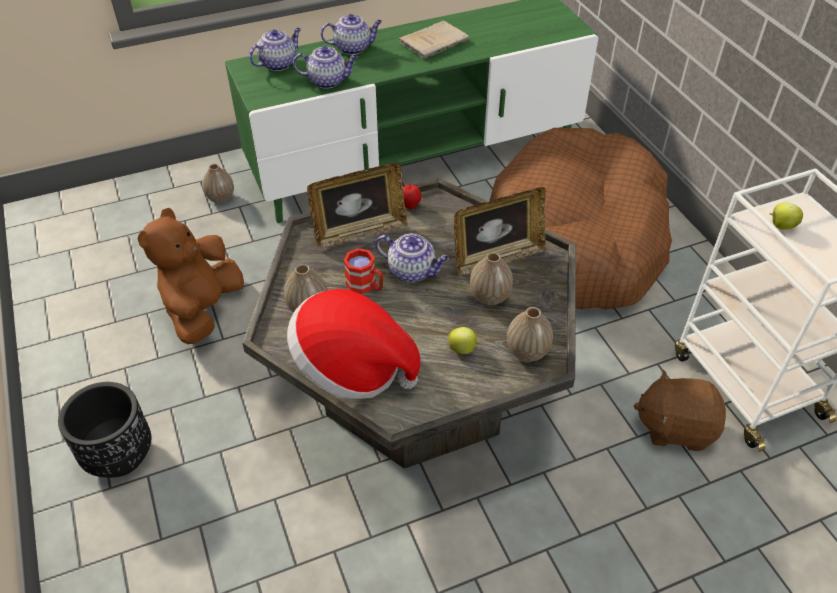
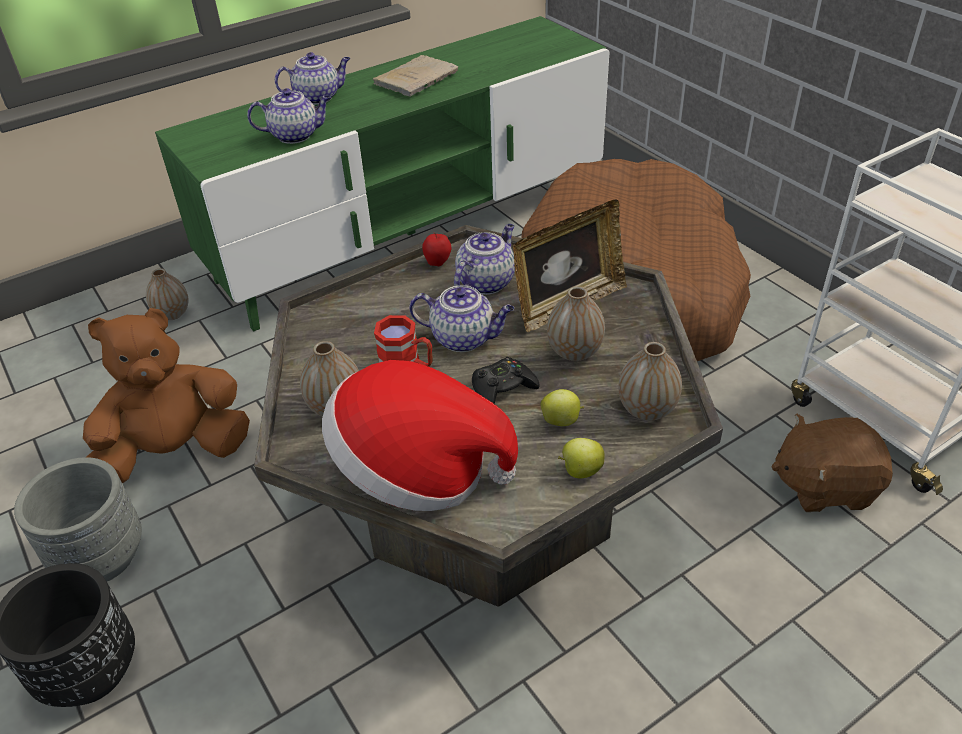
camera: 10 degrees left, 5 degrees down
(139, 378) = (101, 558): none -> grey planter
(203, 309) = (176, 452): brown plush toy -> brown plush toy turned 60 degrees clockwise
(278, 63) = (226, 125): teapot -> teapot (486, 282)
(359, 231) = (380, 302): picture frame -> none
(429, 316) = (503, 388): none -> black game controller
(781, 226) = (918, 200): apple -> apple (580, 471)

